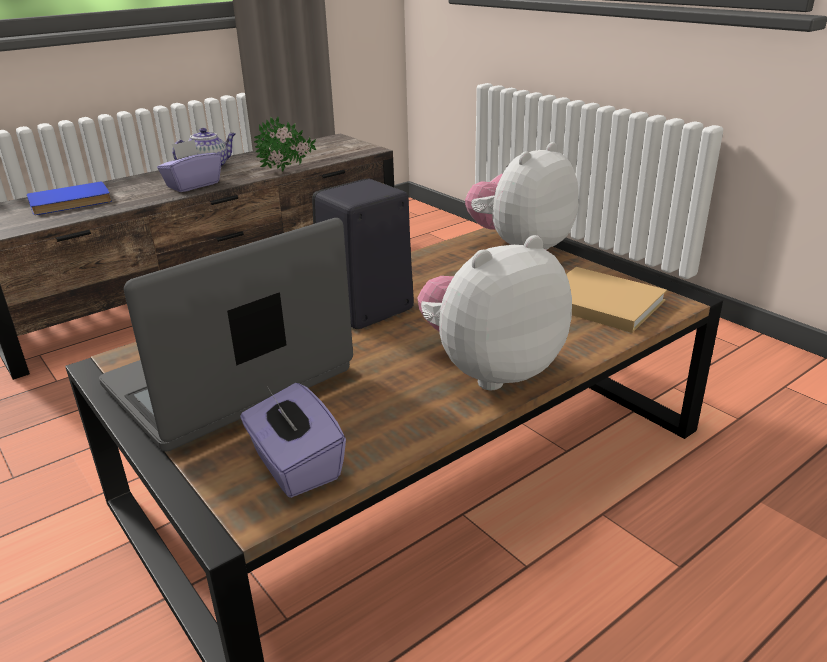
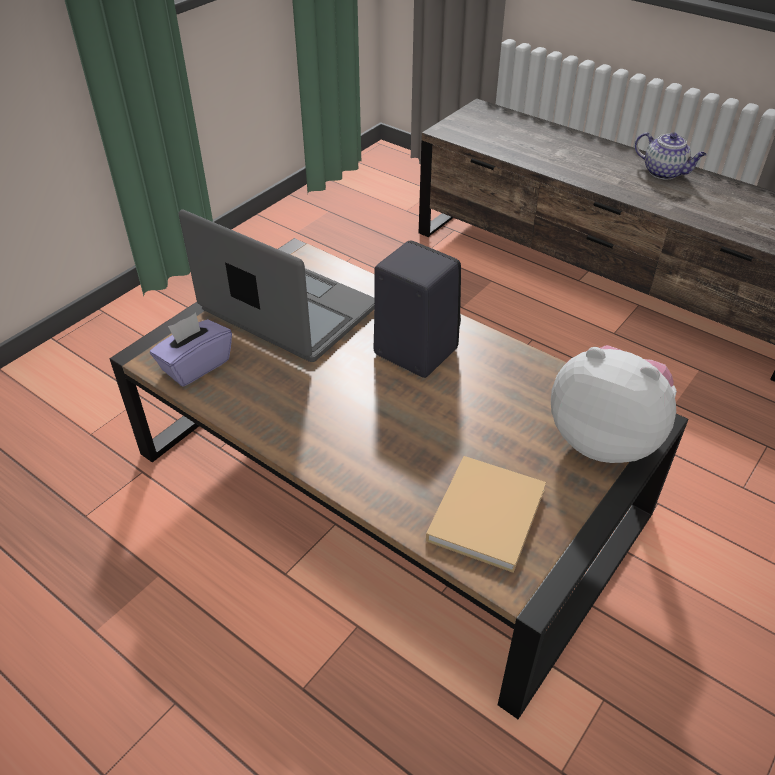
camera: 75 degrees right, 15 degrees up
(70, 202) = (527, 137): blue book -> none
(193, 185) = (608, 179): purple tissue box -> none
(288, 169) = (696, 220): potted plant -> none
(490, 370) = (330, 443): plush toy -> none

